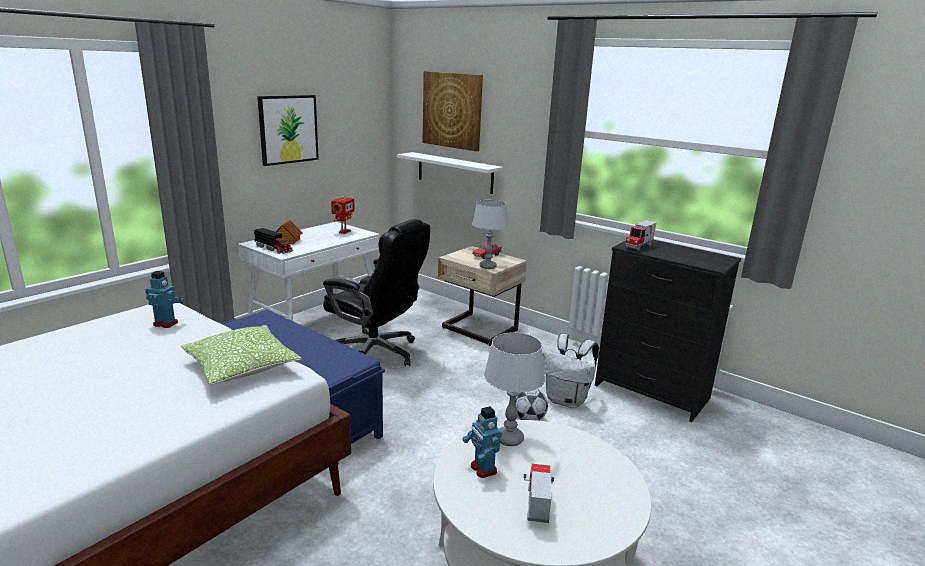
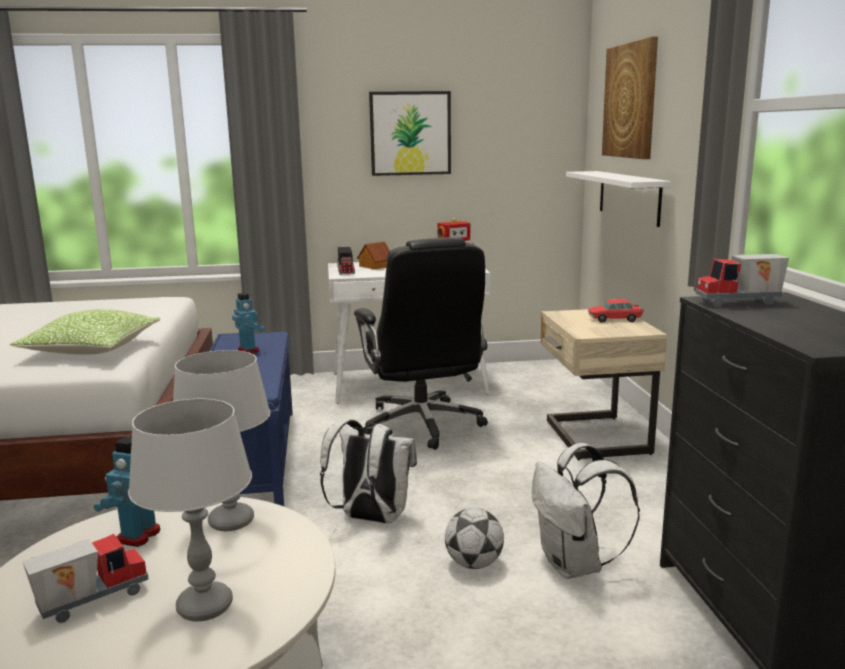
camera: 45 degrees right, 5 degrees down
(166, 323) = (134, 309): toy robot -> toy robot (249, 350)
(444, 420) = (370, 518): none -> white backpack
(488, 266) = (584, 330): grey table lamp -> grey table lamp (205, 607)

